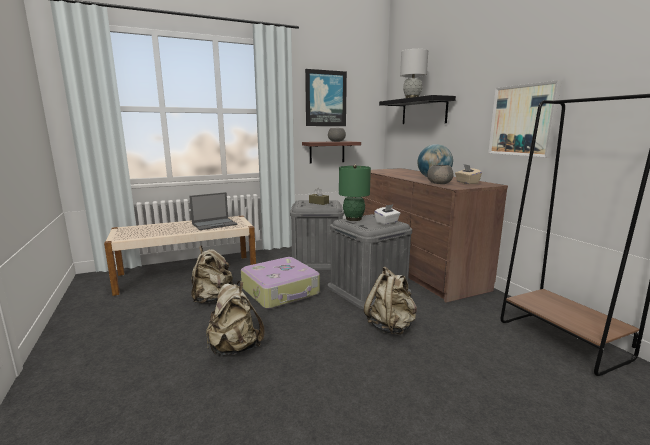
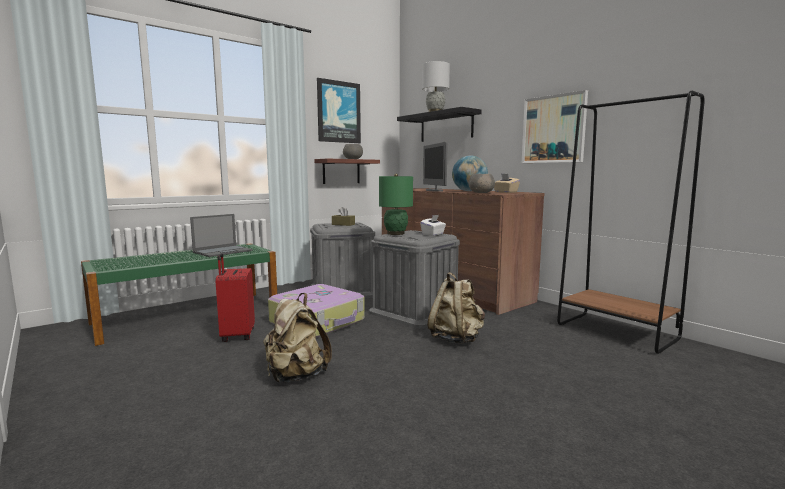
camera: 15 degrees left, 5 degrees down
(187, 273) = (188, 315): beige bench -> green bench
(212, 298) = (237, 335): beige backpack -> red suitcase
(401, 176) = (434, 190): none -> monitor

